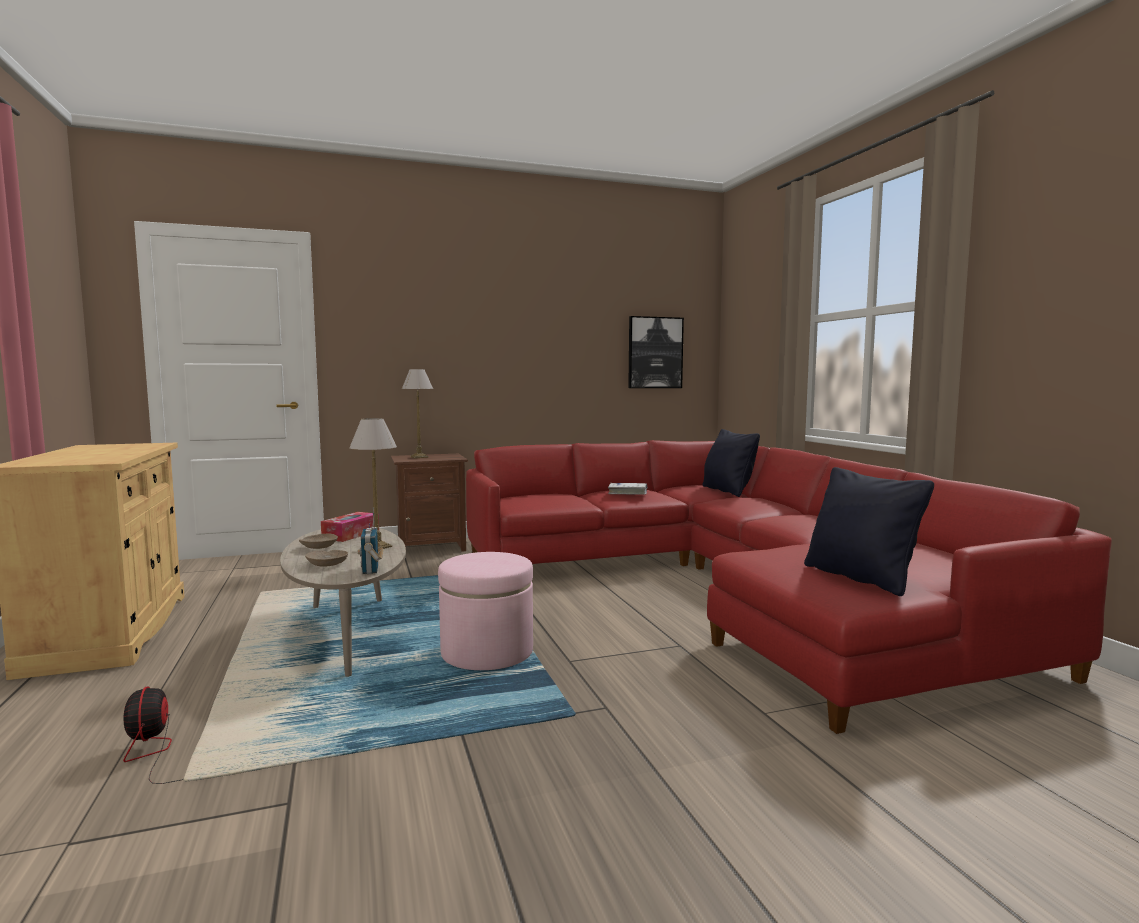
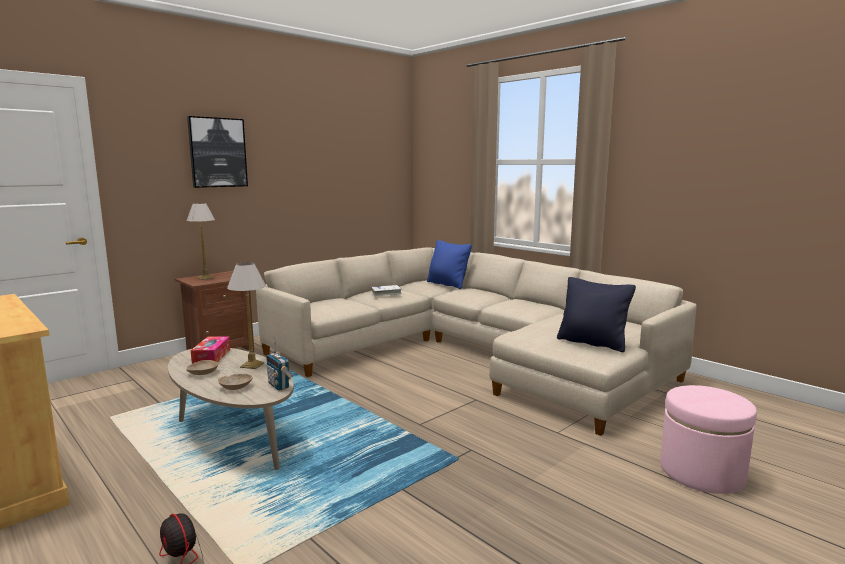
camera: 25 degrees left, 5 degrees up
(487, 652) = (358, 429): pink ottoman -> pink ottoman (701, 472)
(655, 352) = (371, 180): picture -> picture (217, 152)
(727, 588) = (469, 354): red sofa -> beige sofa
(728, 491) = (448, 284): black pillow -> blue pillow

